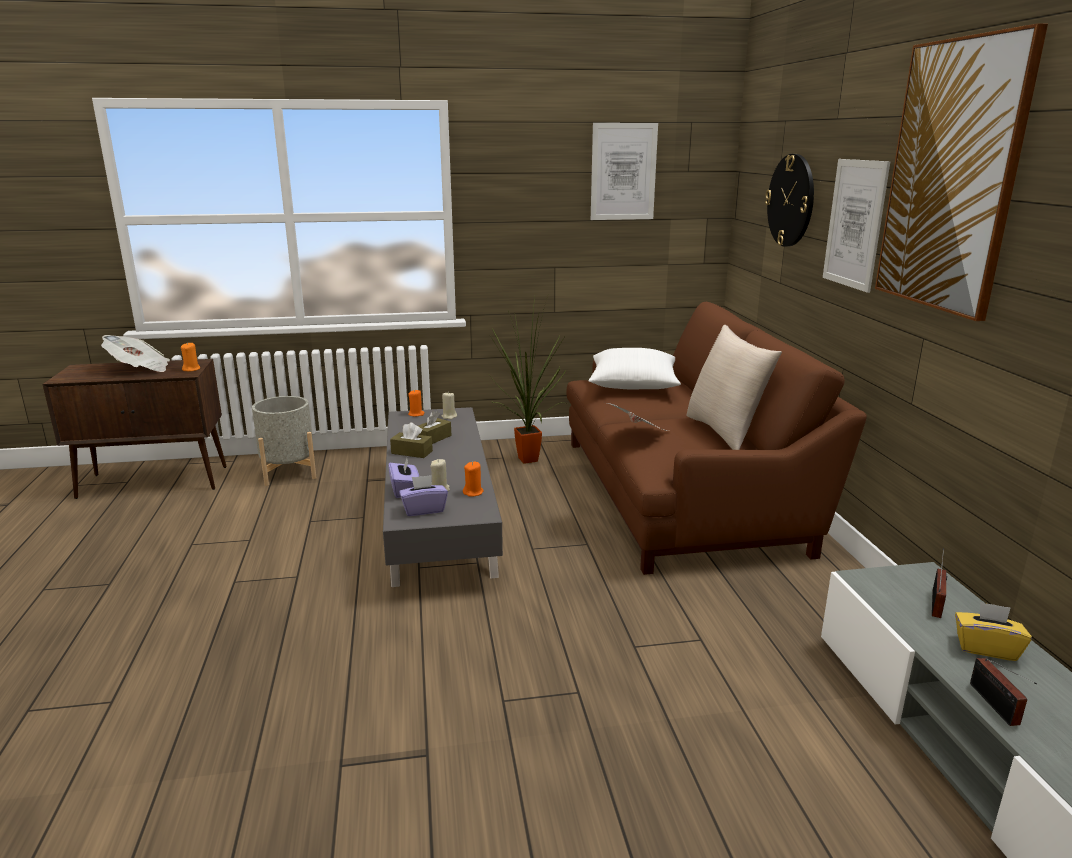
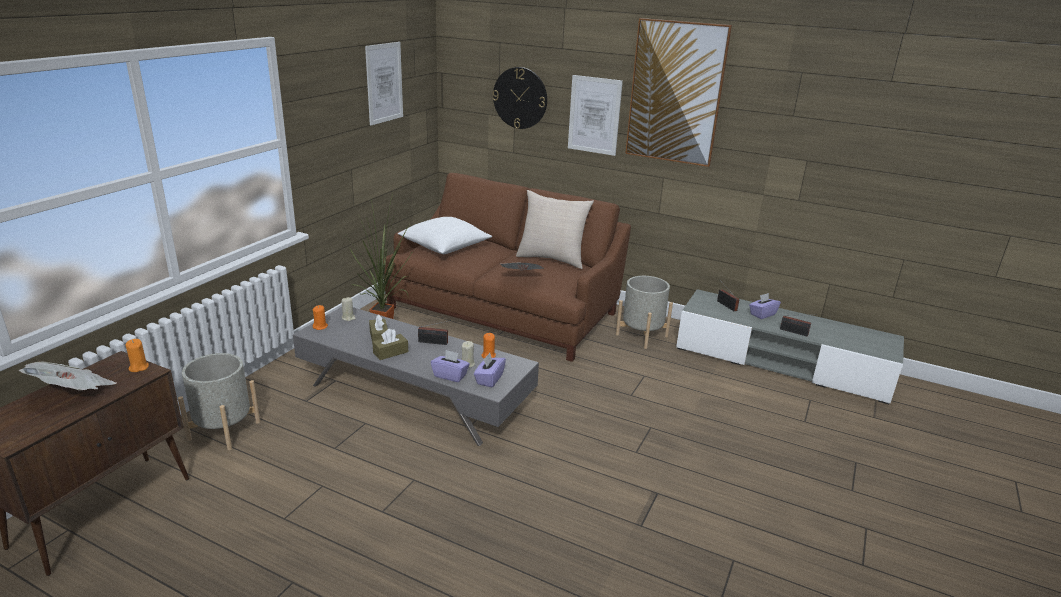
camera: 55 degrees left, 5 degrees up
(460, 461) = (434, 342): none -> radio
(803, 599) = (641, 335): none -> grey planter
(986, 648) = (762, 314): yellow tissue box -> purple tissue box

